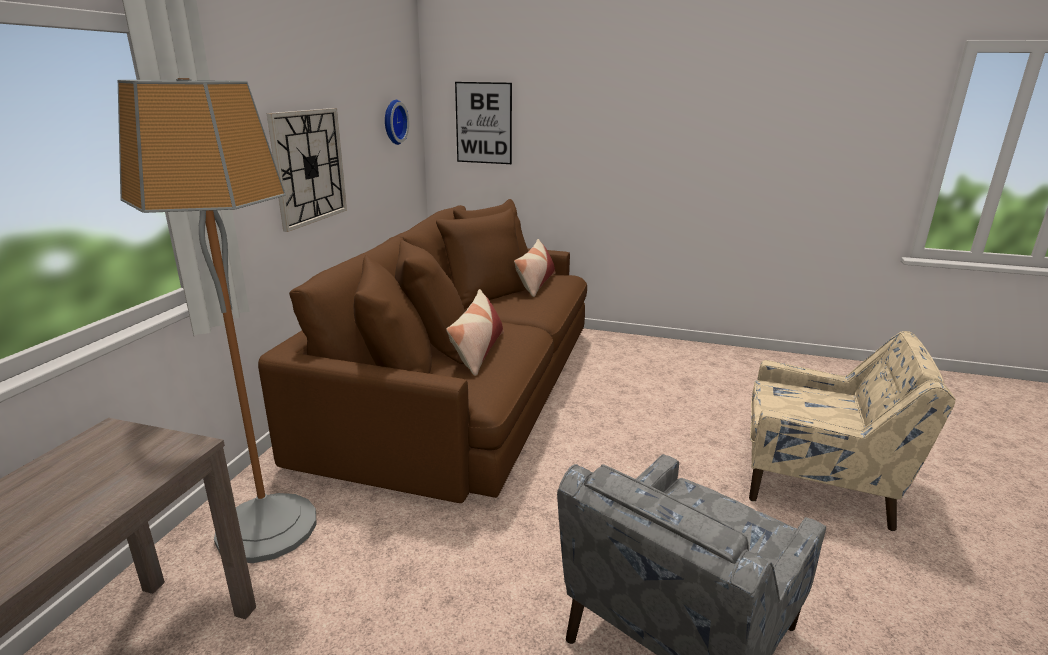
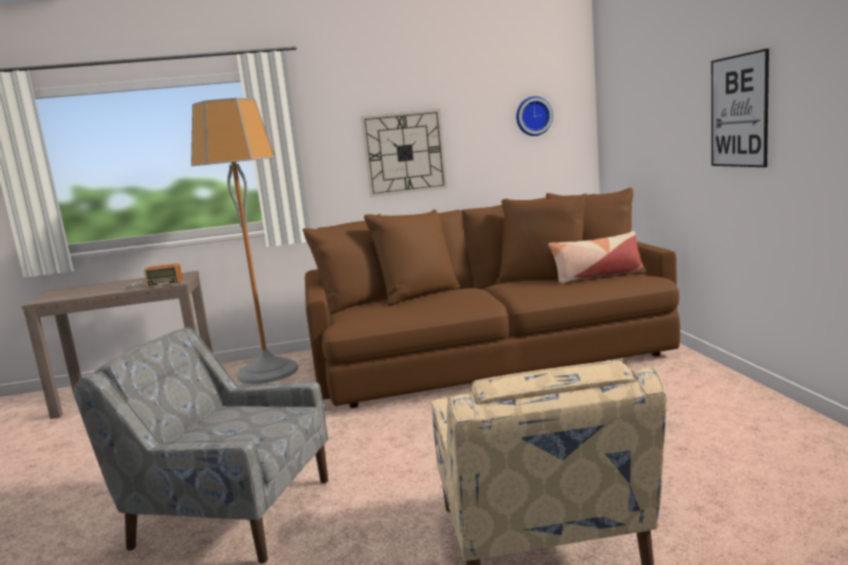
camera: 65 degrees right, 10 degrees down
(121, 473) = (151, 284): none -> radio
(477, 352) = (414, 303): pillow -> none
(484, 123) = (625, 109): picture -> picture (739, 111)

